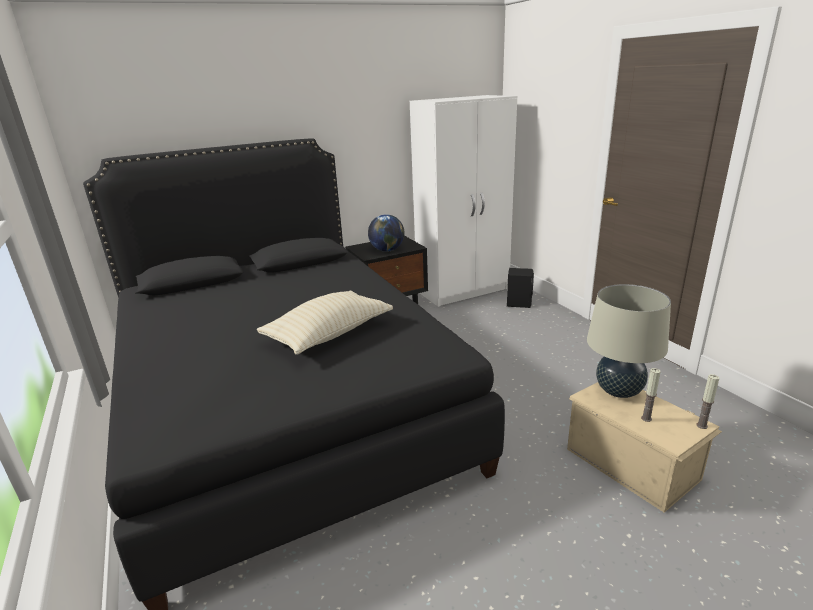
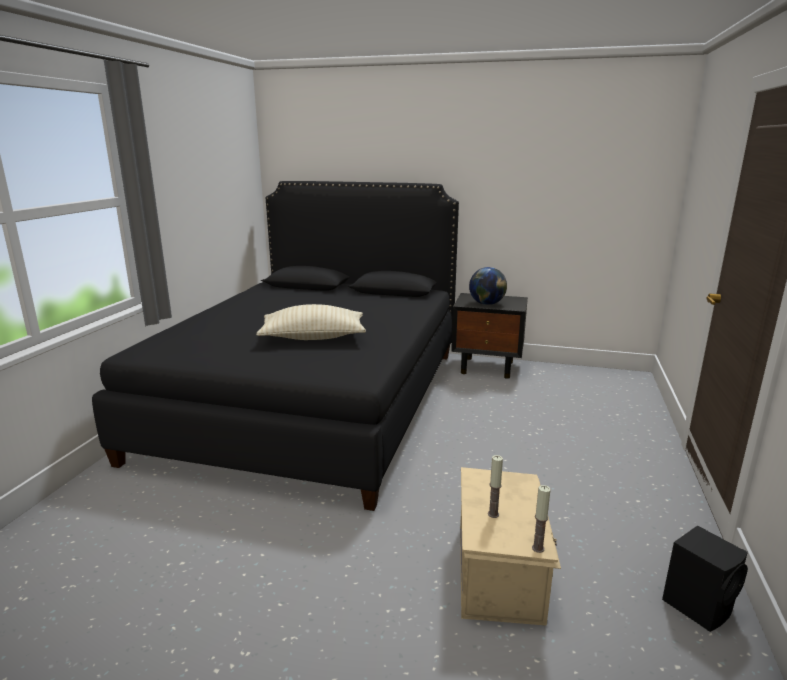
camera: 40 degrees right, 5 degrees down
(463, 290) = (584, 376): white wardrobe -> none
(519, 303) = (626, 406): black speaker -> black speaker (698, 605)
(618, 391) = (513, 486): beige table lamp -> none

